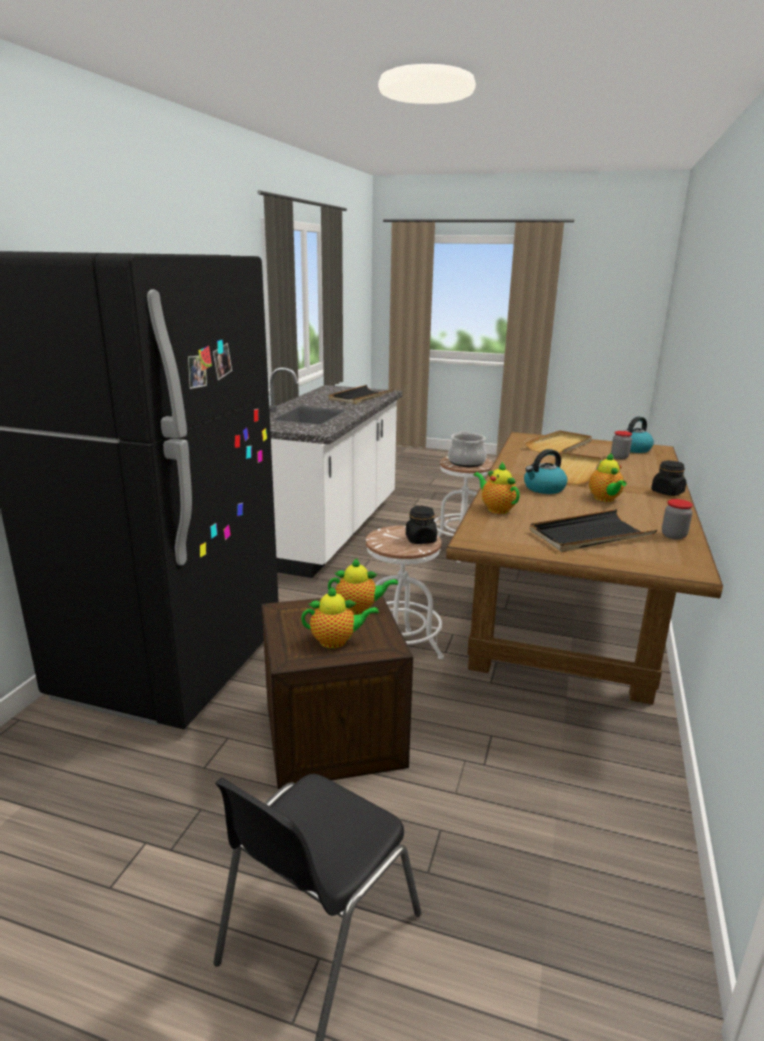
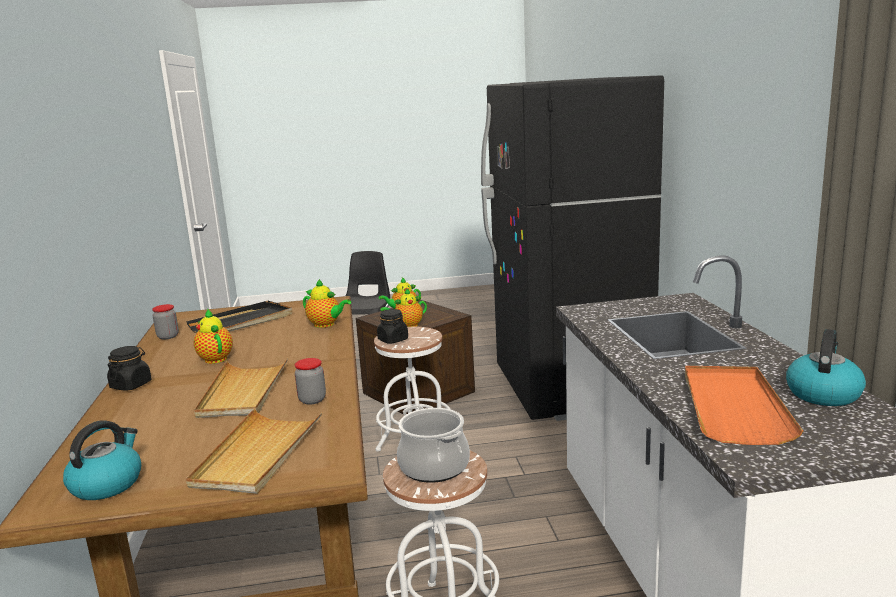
camera: 155 degrees right, 5 degrees down
(360, 397) = (733, 407): black tray -> orange tray
(543, 488) = (283, 356): kettle -> kettle (823, 393)
(619, 457) = (153, 446): jar -> jar (312, 400)

